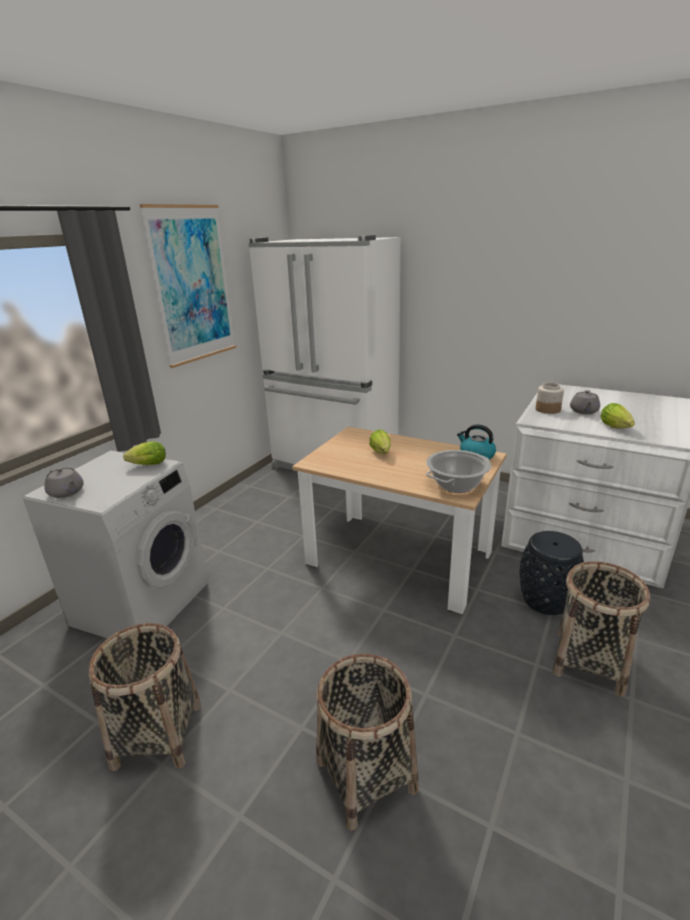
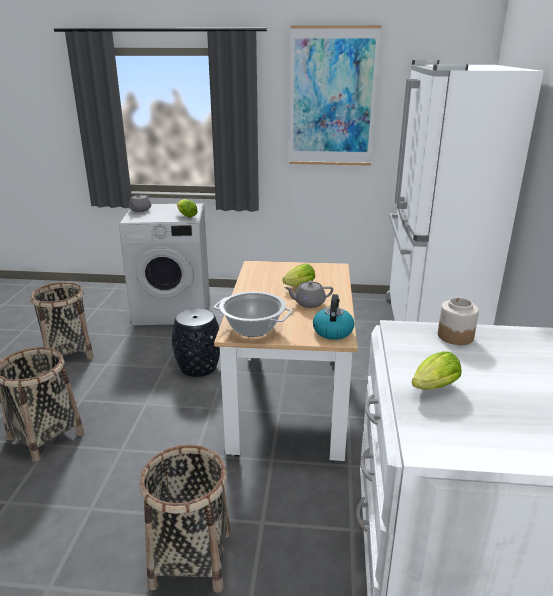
camera: 65 degrees right, 0 degrees up
(545, 600) = (280, 516): black stool -> black stool (198, 367)
(583, 411) = (480, 362): grey teapot -> grey teapot (308, 303)

